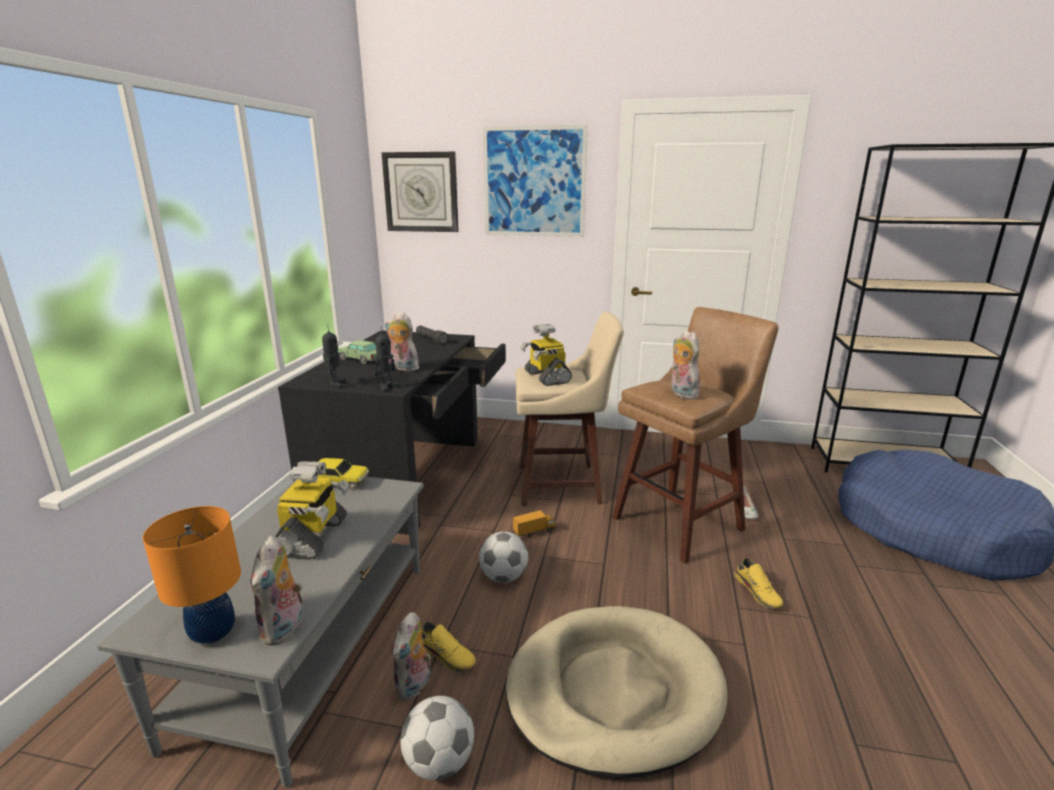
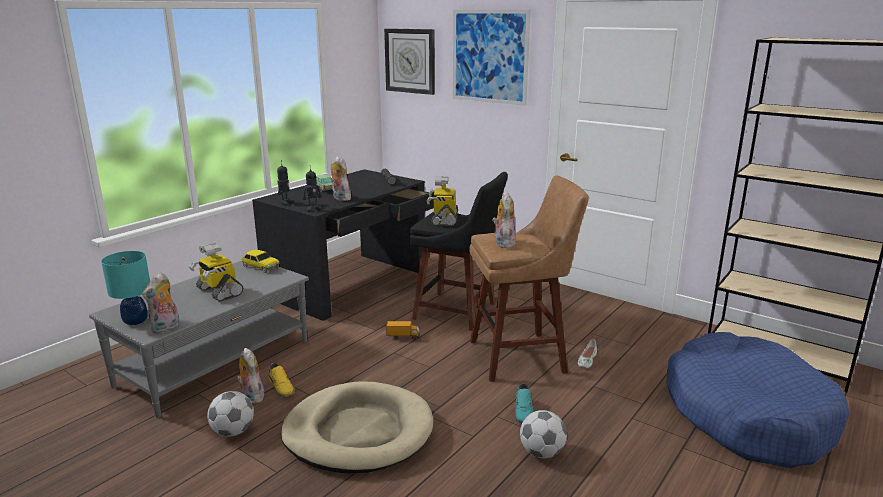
camera: 25 degrees right, 0 degrees up
(215, 632) = (137, 321): orange table lamp -> turquoise table lamp
(313, 537) = (218, 292): toy robot -> toy robot turned 105 degrees clockwise
(414, 686) = (251, 396): plush toy -> plush toy turned 105 degrees clockwise
(503, 577) = (355, 357): football -> football (541, 453)
(563, 484) = (458, 311): beige stool -> black stool
(758, 592) = (524, 412): yellow shoe -> turquoise shoe

